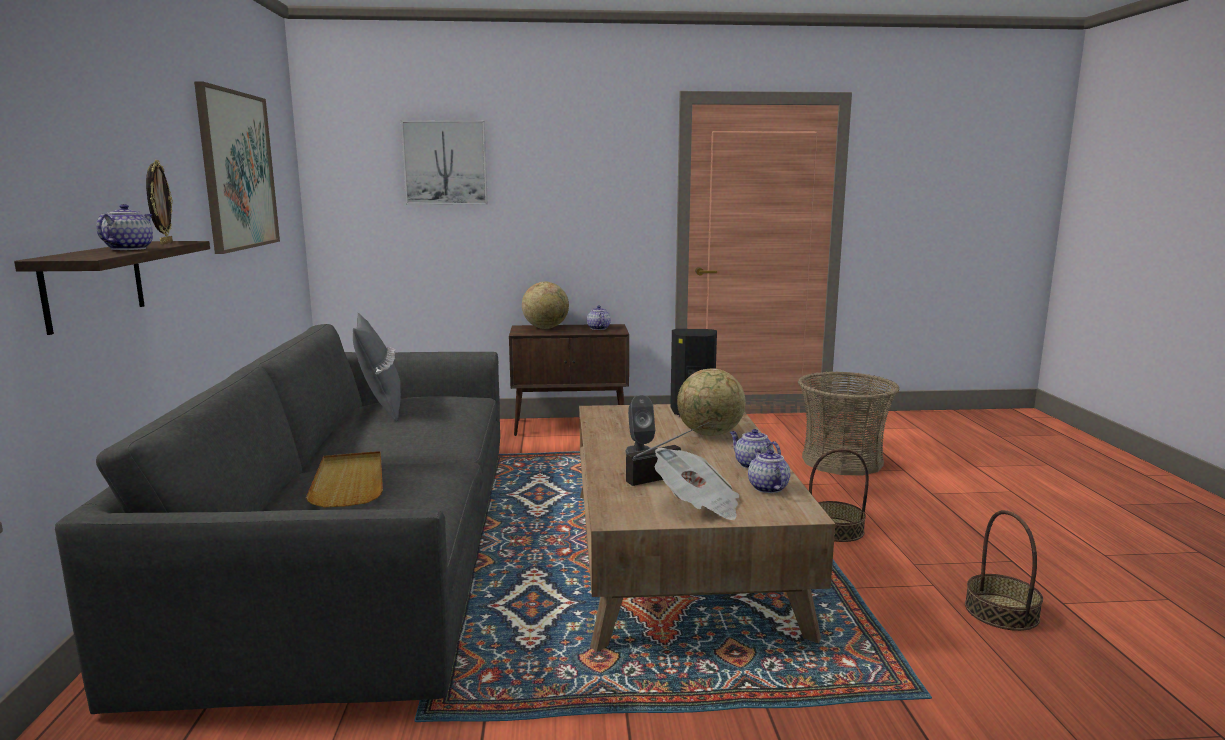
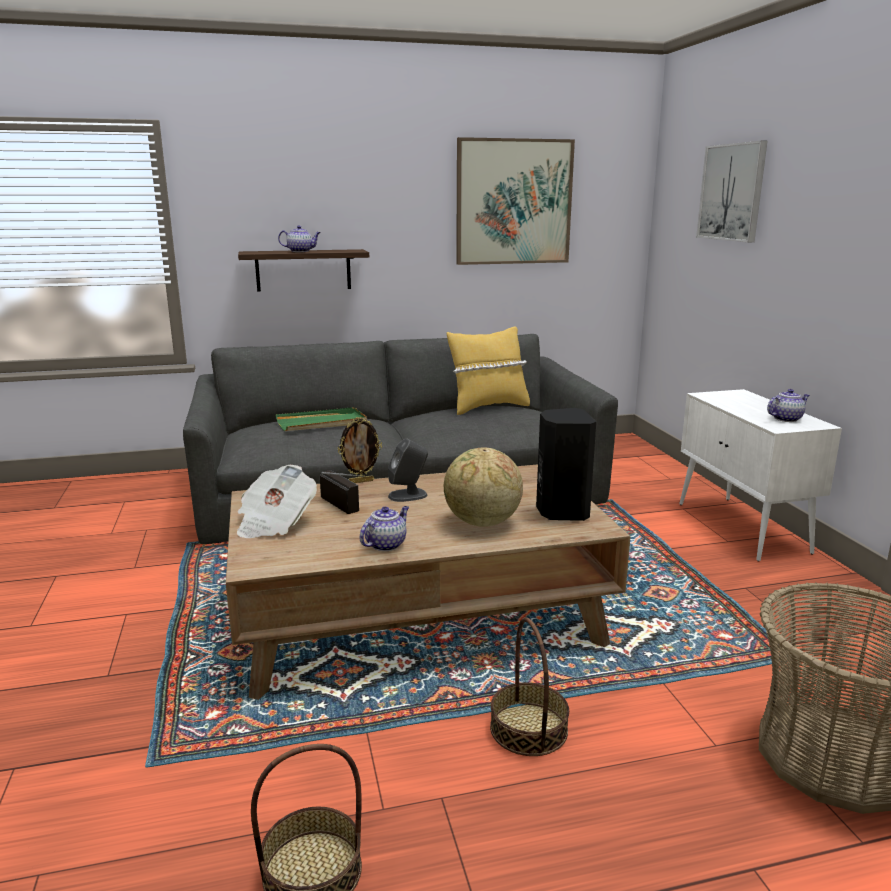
camera: 80 degrees right, 5 degrees up
(165, 243) = (344, 250): picture frame -> picture frame (361, 481)
(349, 482) = (322, 423): beige tray -> green tray
(380, 408) = (488, 407): grey pillow -> yellow pillow
(546, 328) = (749, 400): globe -> none
(571, 427) = (742, 528): brown cabinet -> white cabinet
(767, 487) = (319, 551): teapot -> none

